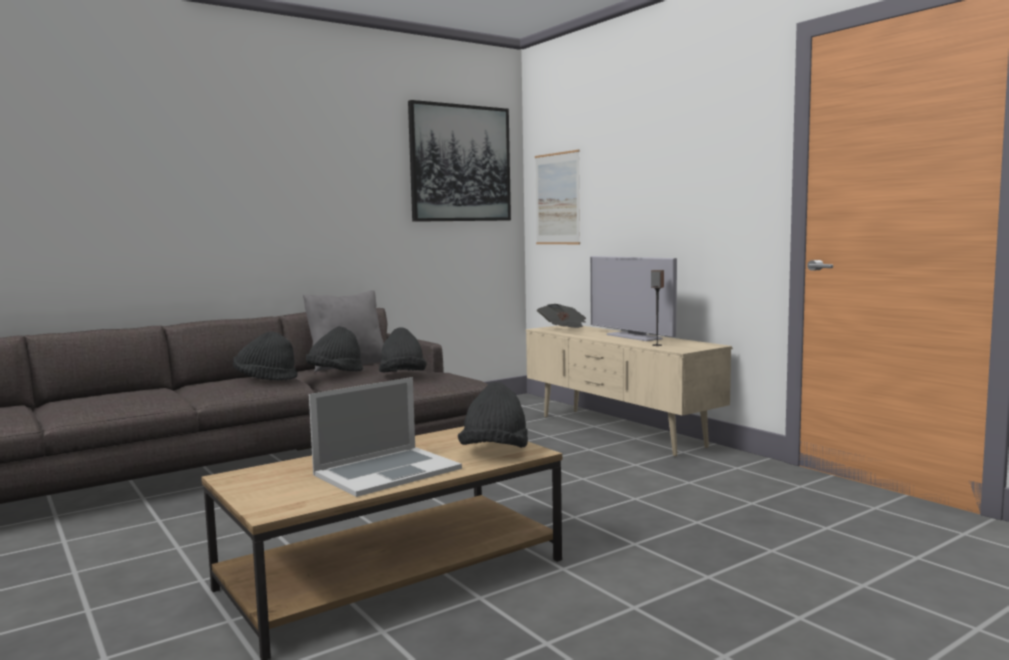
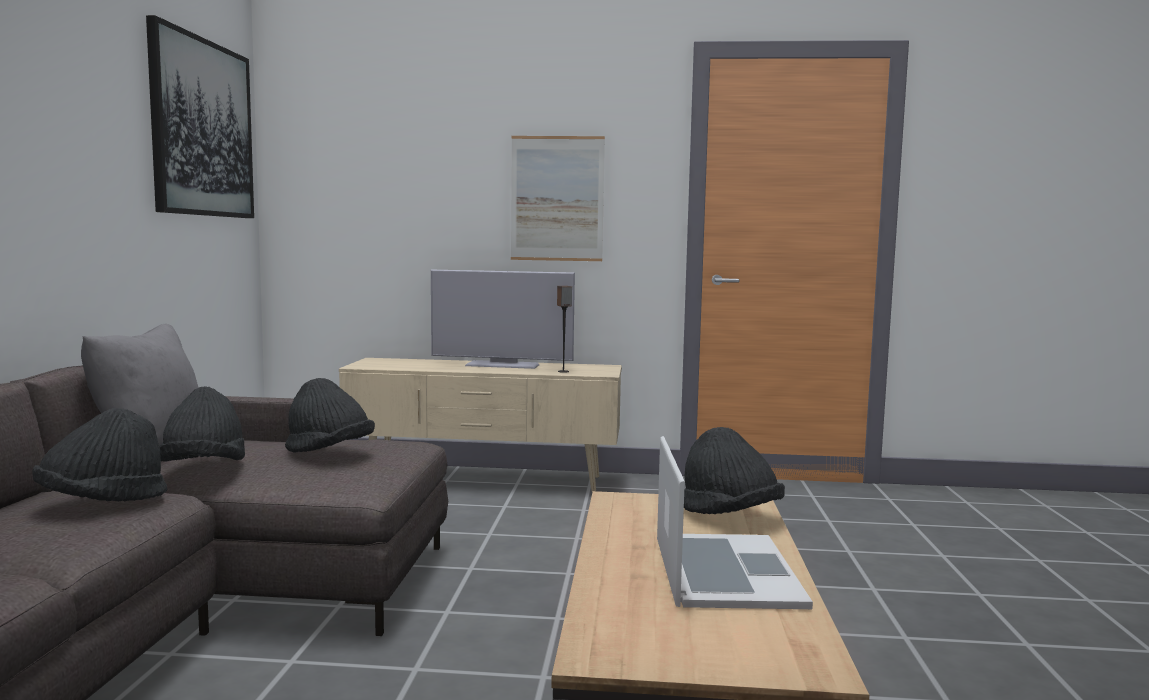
camera: 50 degrees left, 0 degrees up
(557, 199) = (332, 193): picture -> picture (557, 199)
(563, 330) = (395, 365): newspaper -> none

